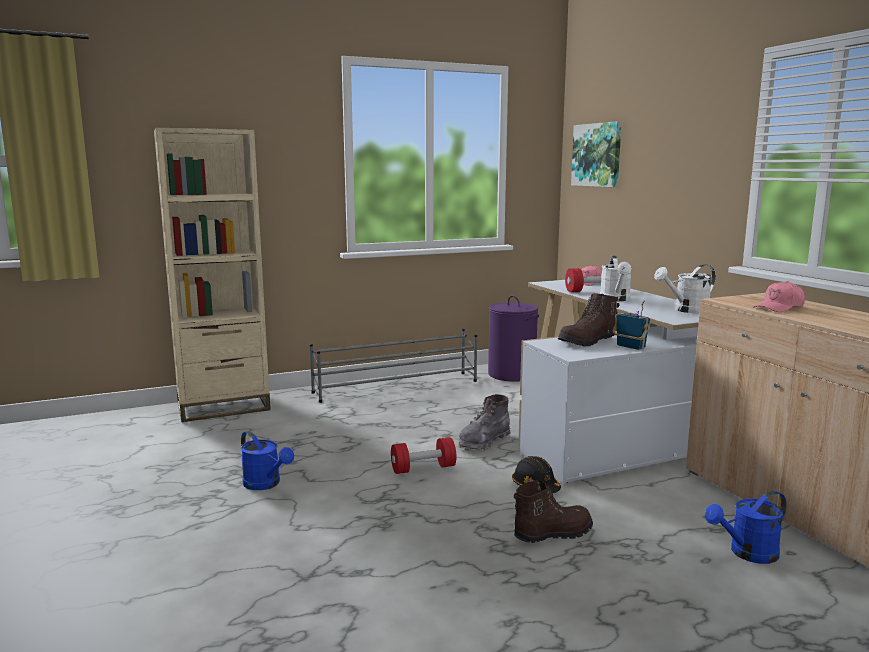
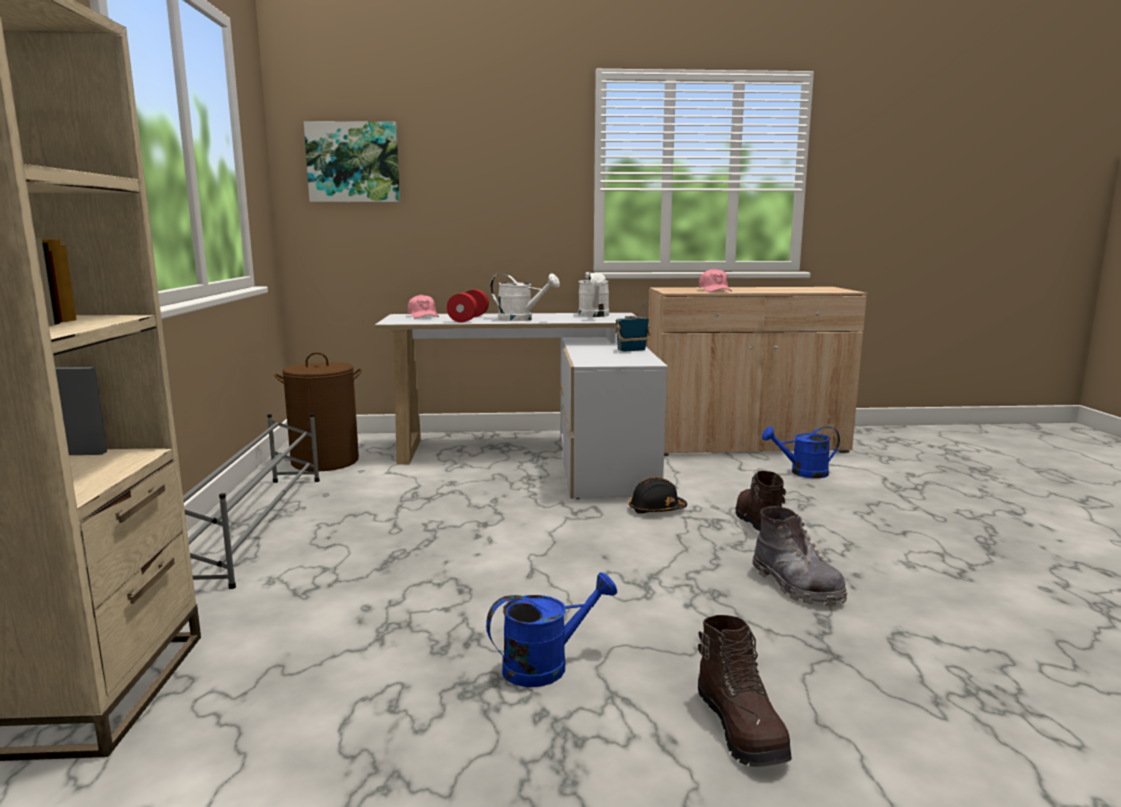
camera: 70 degrees left, 0 degrees up
(423, 468) = (573, 551): red dumbbell -> none
(484, 442) = (524, 510): grey boot -> grey boot (796, 586)
(512, 374) = (325, 461): purple laundry basket -> brown laundry basket
(588, 341) = (600, 355): brown boot -> brown boot (742, 728)
(747, 553) = (802, 473): blue watering can -> blue watering can turned 90 degrees clockwise

